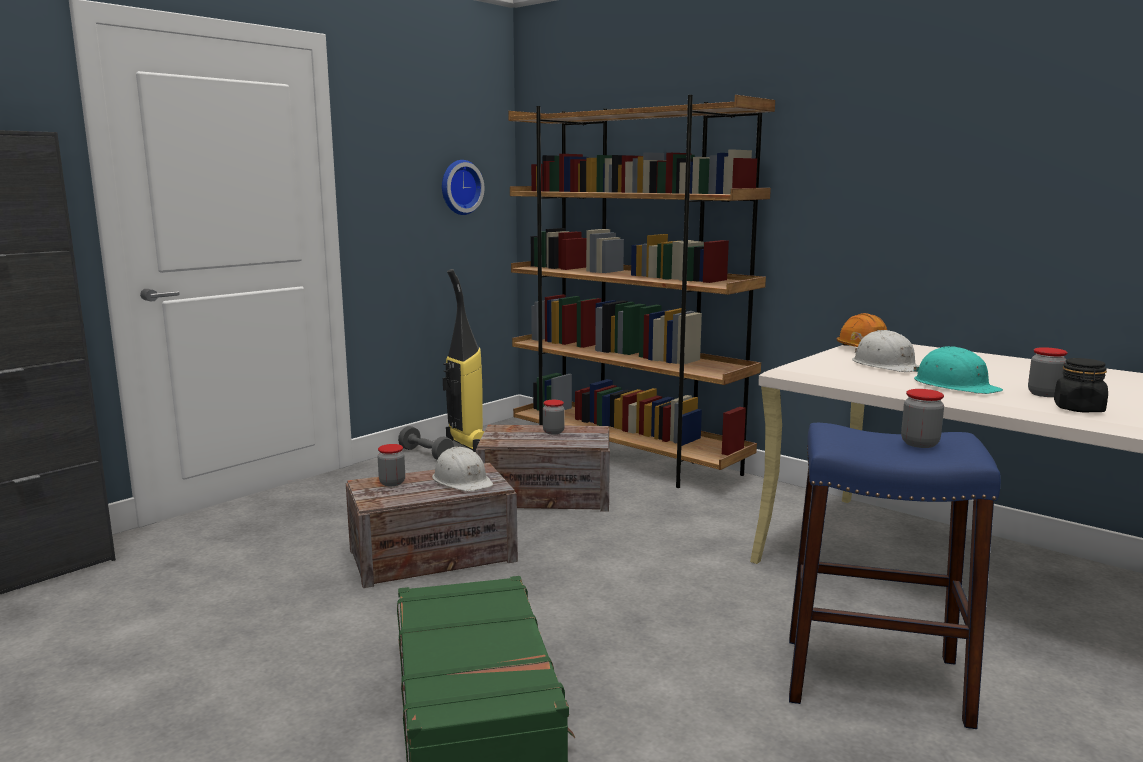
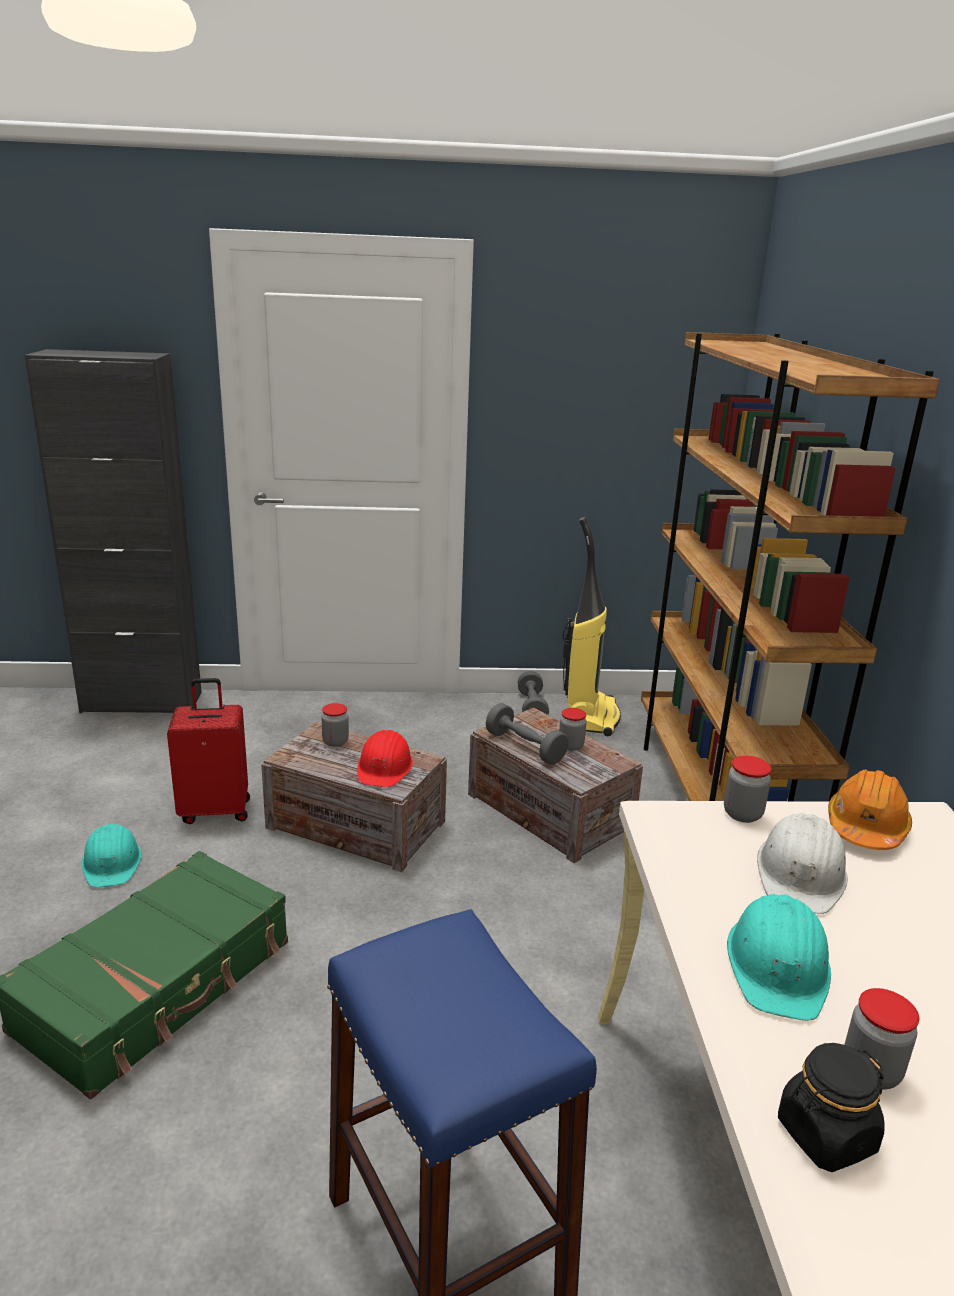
camera: 45 degrees right, 10 degrees up
(265, 669) = (112, 863): none -> turquoise hard hat
(292, 599) = (215, 810): none -> red suitcase
(459, 187) = (644, 416): wall clock -> none
(462, 480) = (384, 767): white hard hat -> red hard hat
(528, 441) = (525, 747): none -> grey dumbbell
(919, 443) = (470, 1022): jar -> jar (742, 814)

